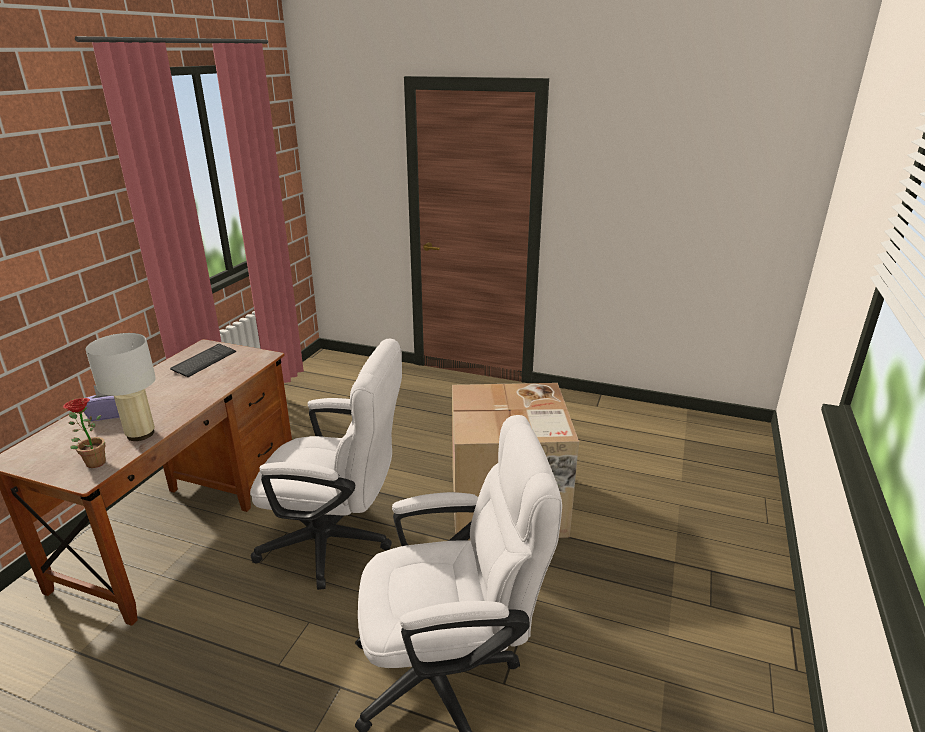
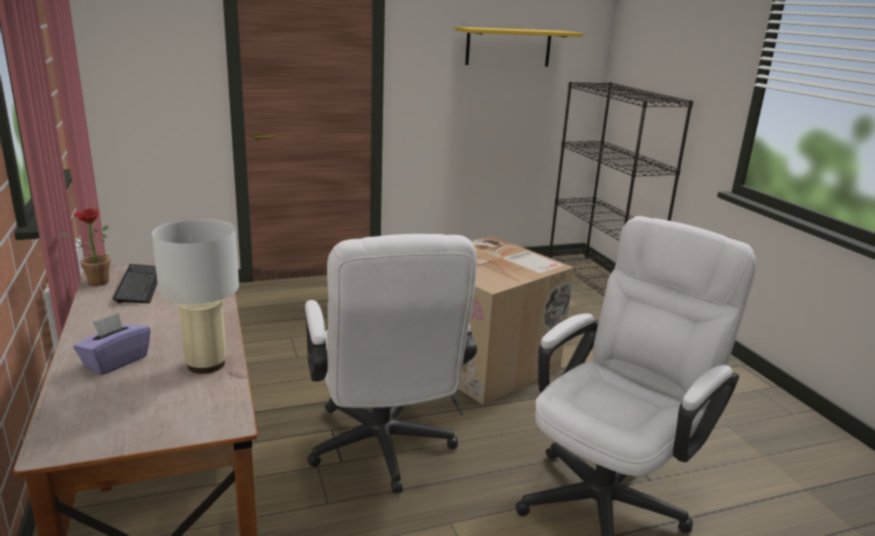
camera: 40 degrees left, 5 degrees down
(93, 462) = (199, 406): potted plant -> potted plant (94, 282)
(337, 543) = (383, 451): white office chair -> white office chair turned 105 degrees clockwise
(684, 180) = (508, 47): none -> yellow shelf
(744, 462) = (598, 282): none -> black bookcase

